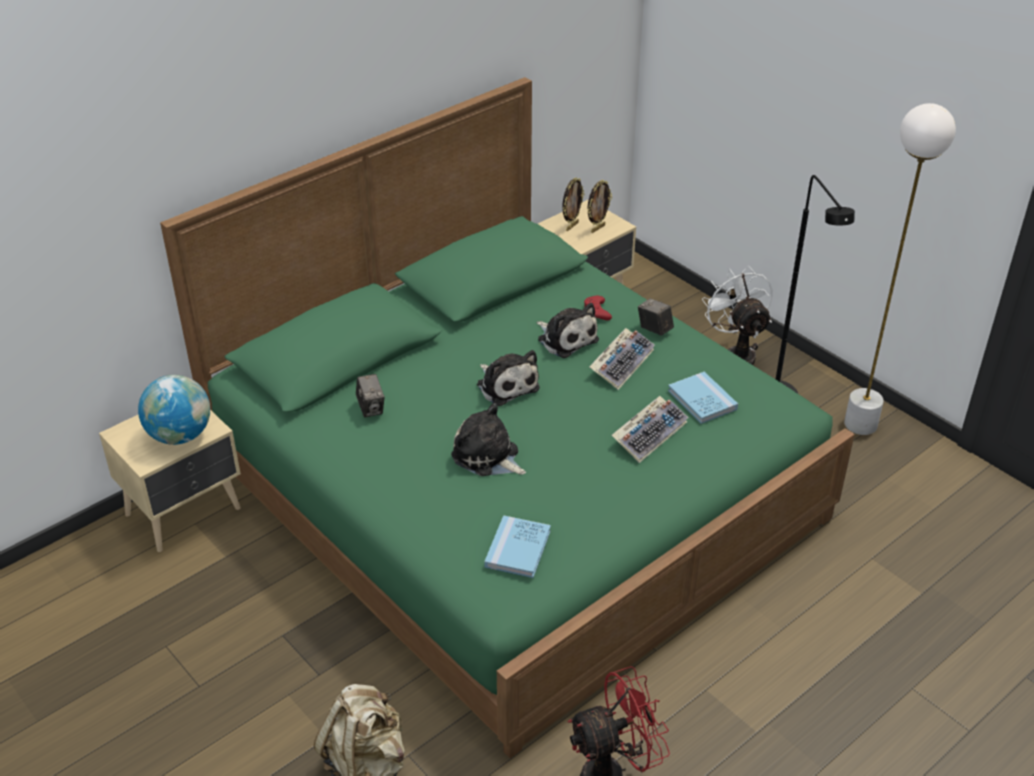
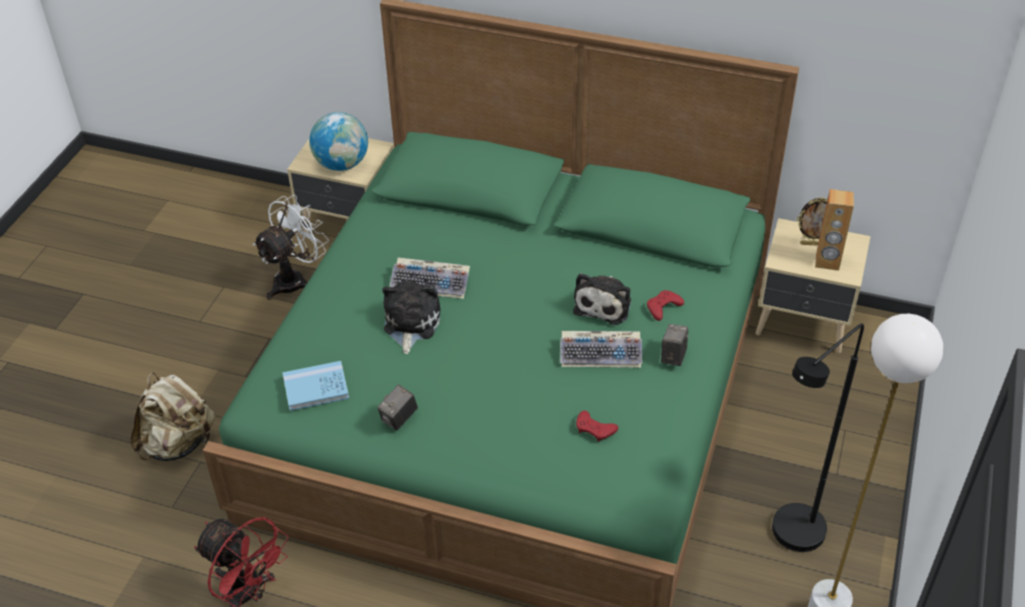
camera: 60 degrees right, 5 degrees up
(371, 408) = (418, 234): camera -> camera (399, 419)
(506, 385) = (509, 295): plush toy -> none
(597, 228) = (827, 262): picture frame -> brown speaker
(649, 433) = (518, 411): keyboard -> keyboard (432, 283)
(702, 400) = (595, 429): blue book -> red game controller
(736, 354) = (841, 472): white fan -> white fan (295, 279)

